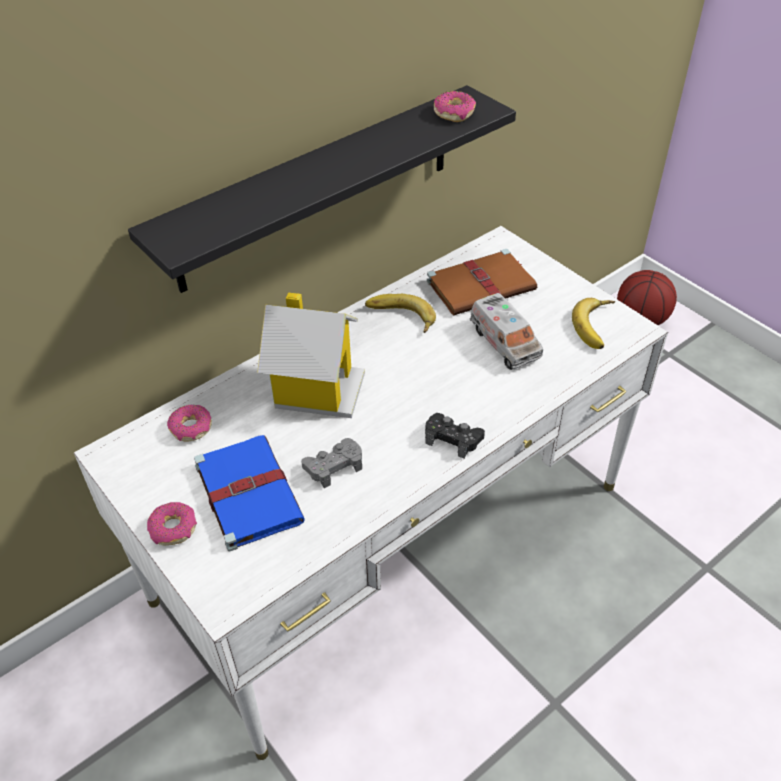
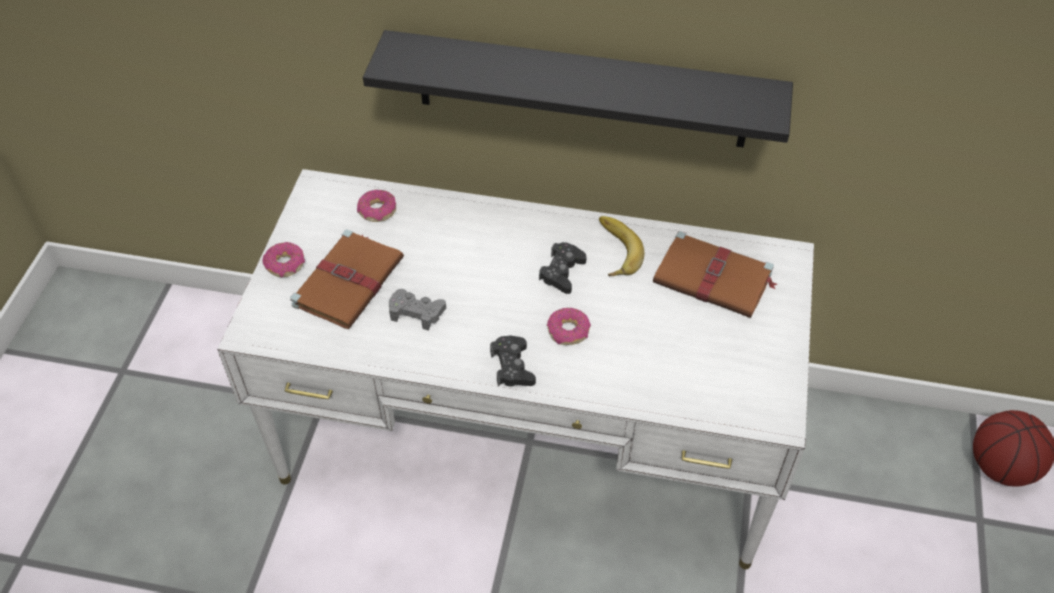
camera: 50 degrees right, 5 degrees up
(247, 492) = (349, 280): blue book -> brown book
(316, 388) = (483, 251): toy house -> none
(389, 356) = (562, 272): none -> black game controller
(454, 113) = (734, 99): donut -> donut (568, 331)
(504, 342) = (658, 336): toy truck -> none
(598, 327) = (751, 391): banana -> none

